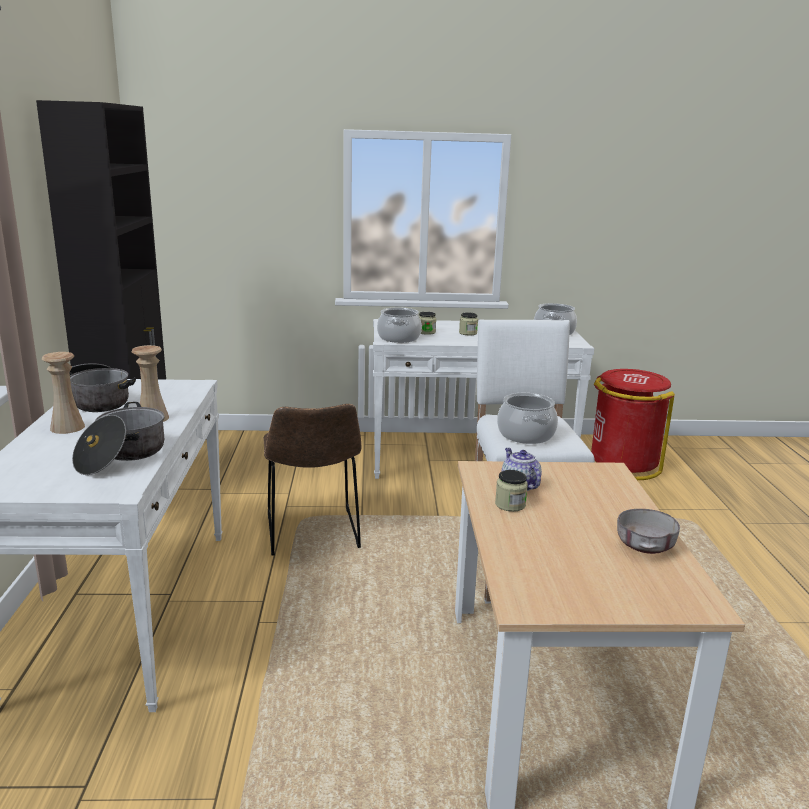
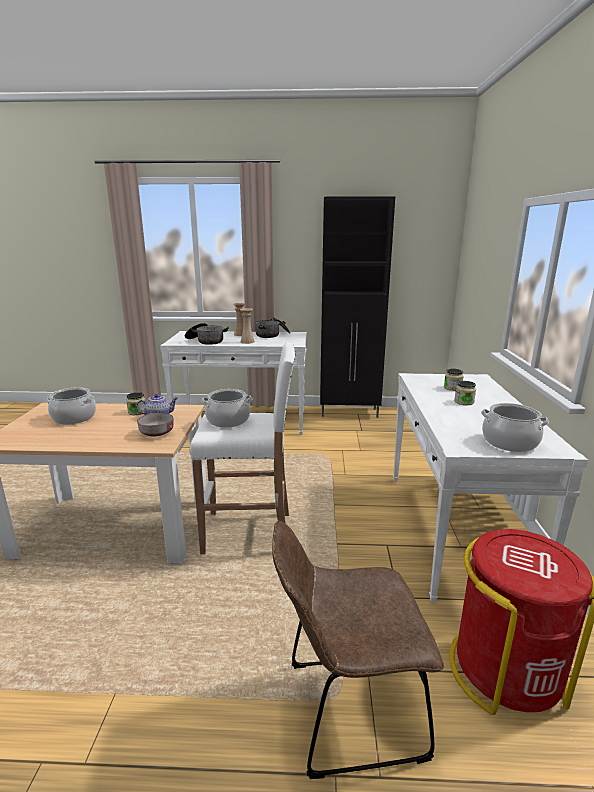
camera: 95 degrees right, 0 degrees up
(313, 534) = (306, 458): brown chair -> brown chair (346, 710)
(398, 338) = (423, 379): cooking pot -> cooking pot (74, 418)
(645, 546) = (59, 438): grey bowl -> grey bowl (157, 433)

